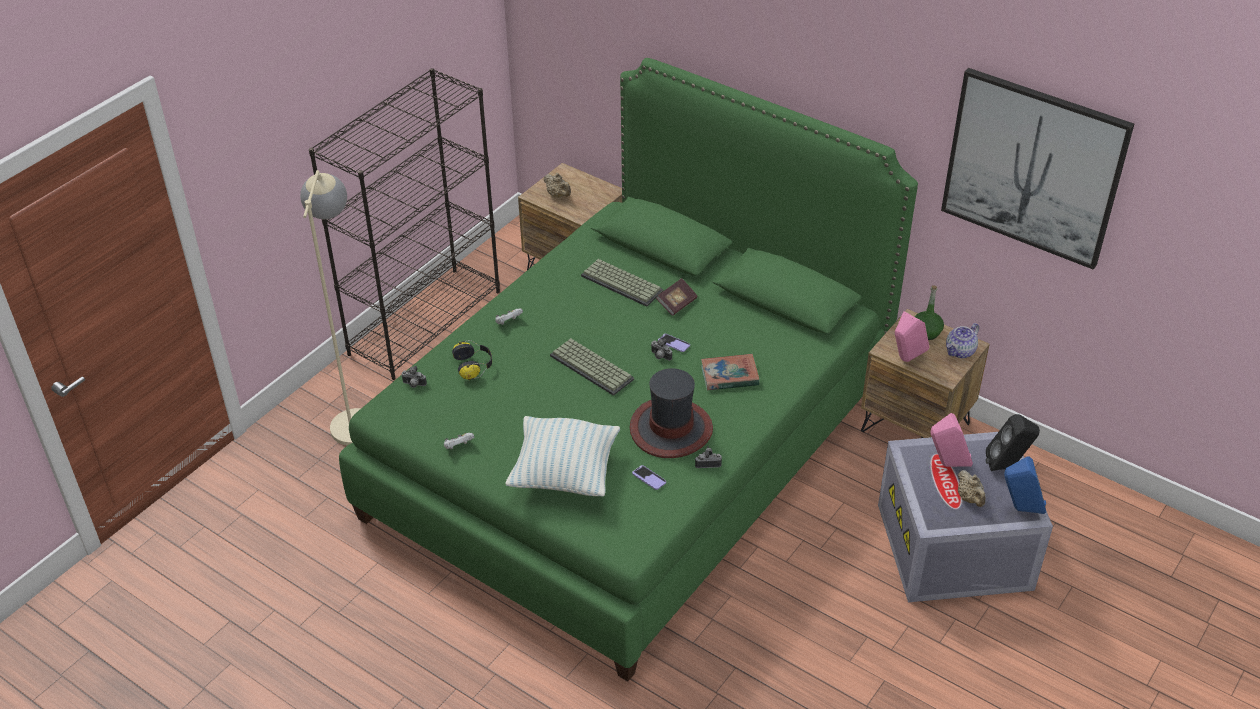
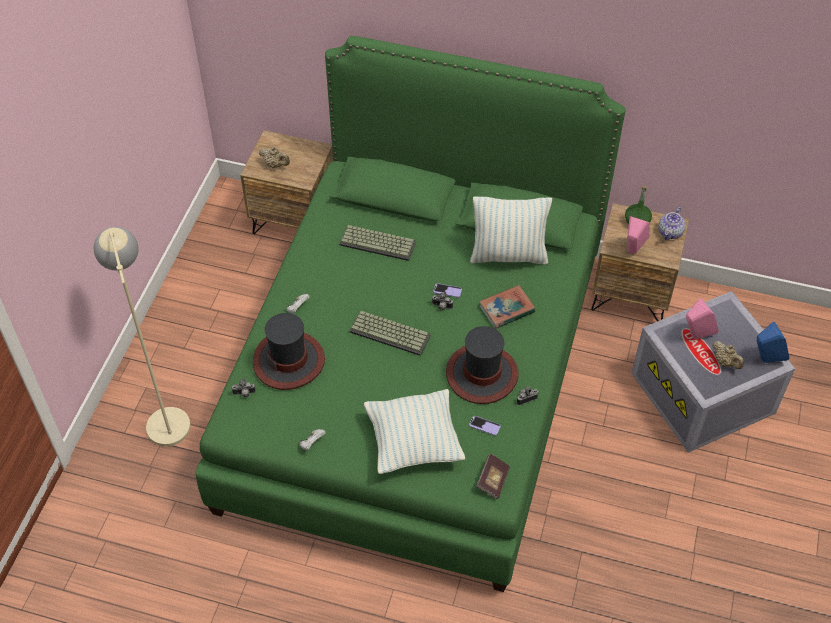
camera: 20 degrees left, 10 degrees up
(425, 322) = (184, 305): black bookcase -> none
(474, 366) = (289, 360): headphones -> hat
(677, 303) = (432, 251): book -> book (493, 480)
(758, 326) = (508, 255): none -> pillow
(1007, 466) = (741, 324): black speaker -> none
(1033, 167) = (729, 81): picture -> none

